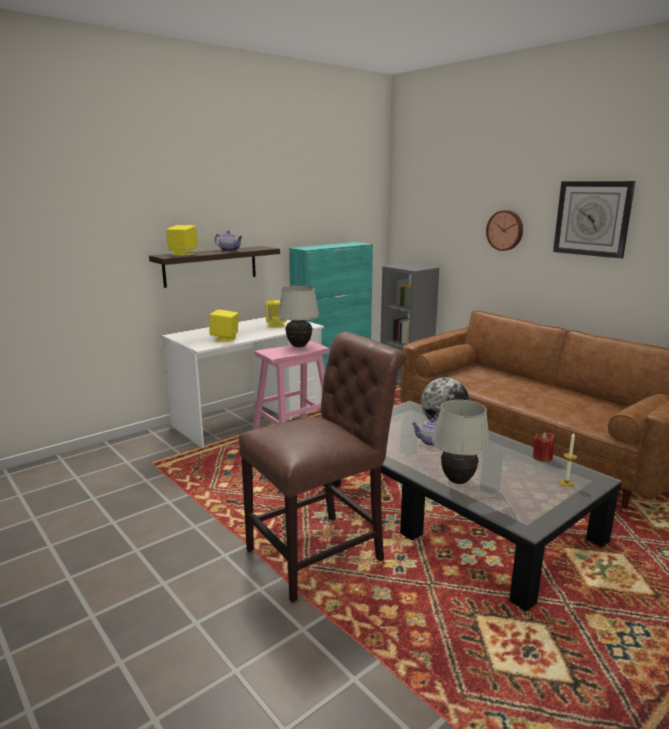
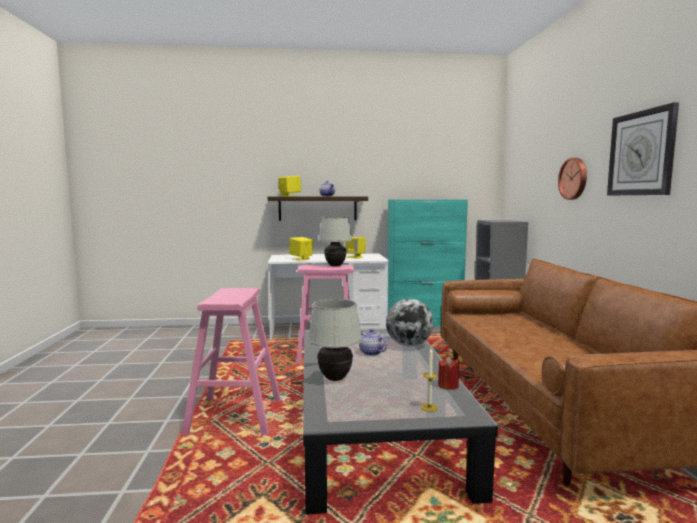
camera: 35 degrees right, 10 degrees down
(322, 552) = (235, 415): brown chair -> pink stool

